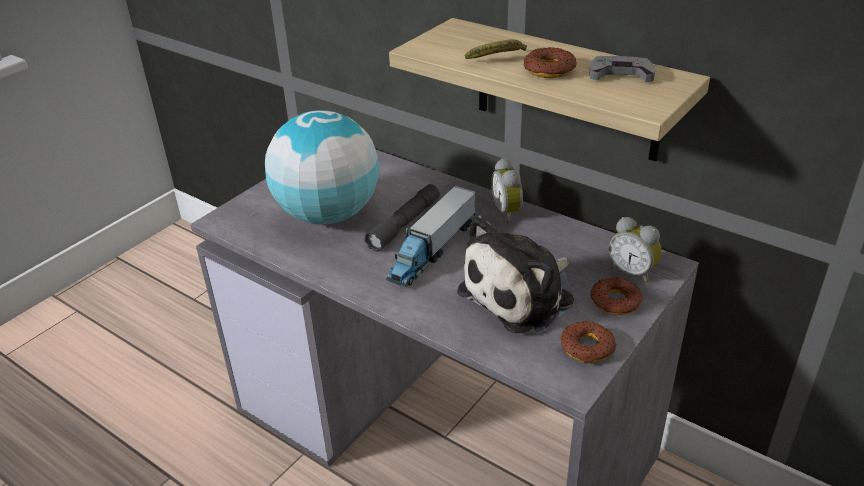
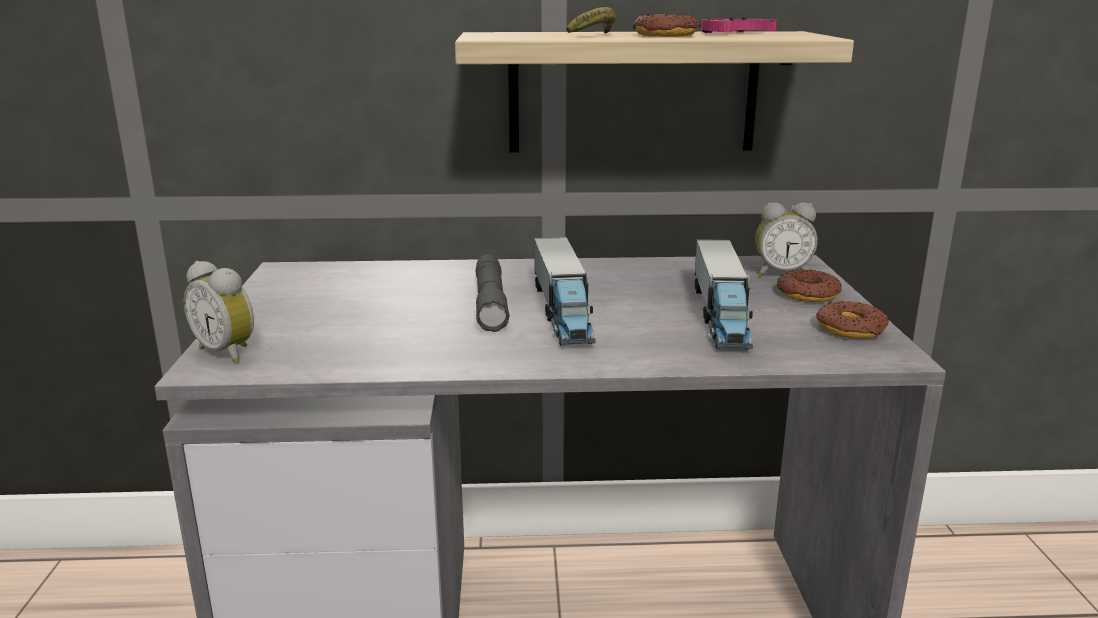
camera: 40 degrees left, 15 degrees down
(328, 215) = (374, 321): globe -> none
(508, 212) = (590, 267): alarm clock -> alarm clock (229, 352)
(522, 295) = (720, 315): plush toy -> toy truck
(620, 74) = (735, 33): grey game controller -> pink game controller

